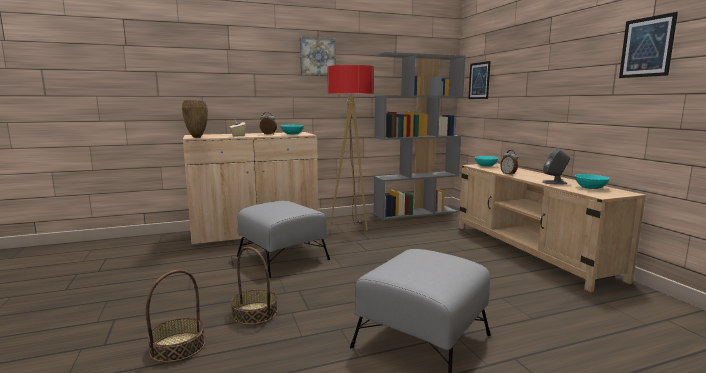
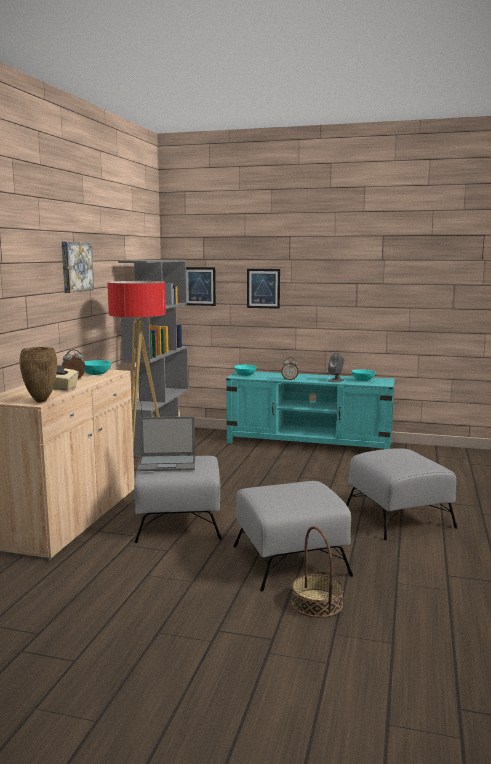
camera: 55 degrees left, 0 degrees up
(255, 313) = (291, 560): basket -> grey ottoman
(274, 205) = (168, 463): none -> laptop
(530, 250) = (309, 443): beige tv stand -> turquoise tv stand
(646, 47) = (381, 274): picture -> picture (263, 288)

